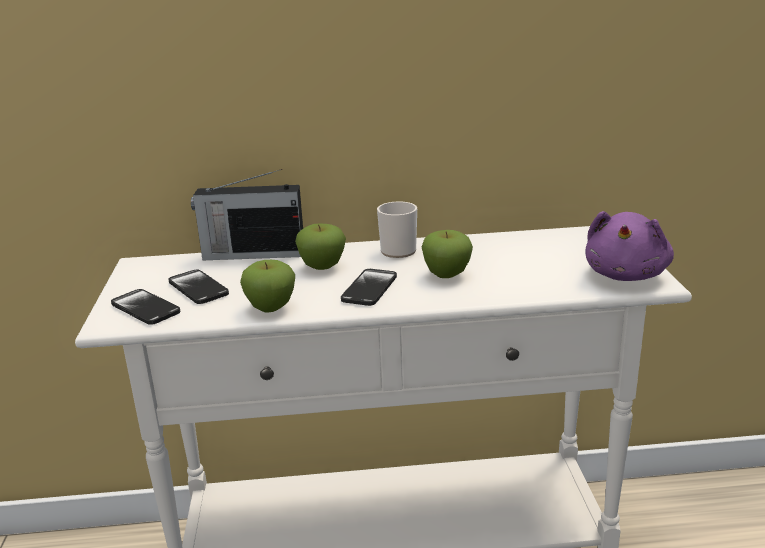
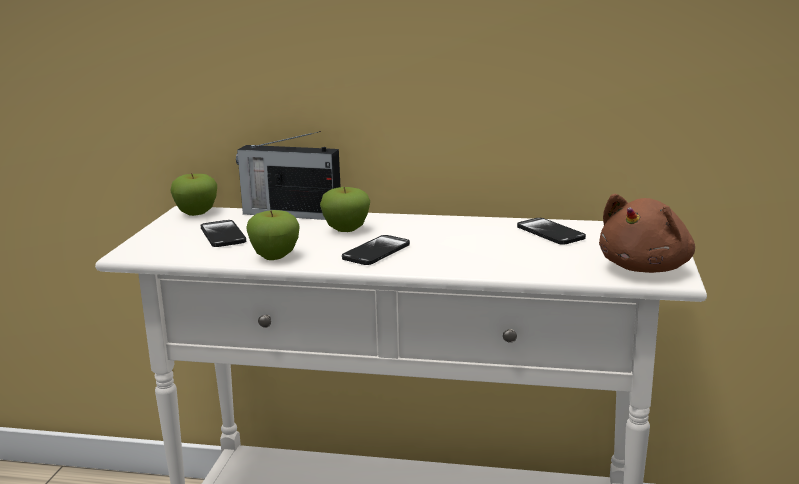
camera: 15 degrees right, 5 degrees down
(145, 308) = (167, 245): phone -> phone (550, 233)
(400, 249) = (432, 223): mug -> none
(446, 275) = (460, 249): apple -> apple (196, 214)
(626, 274) = (646, 267): purple plush toy -> brown plush toy

